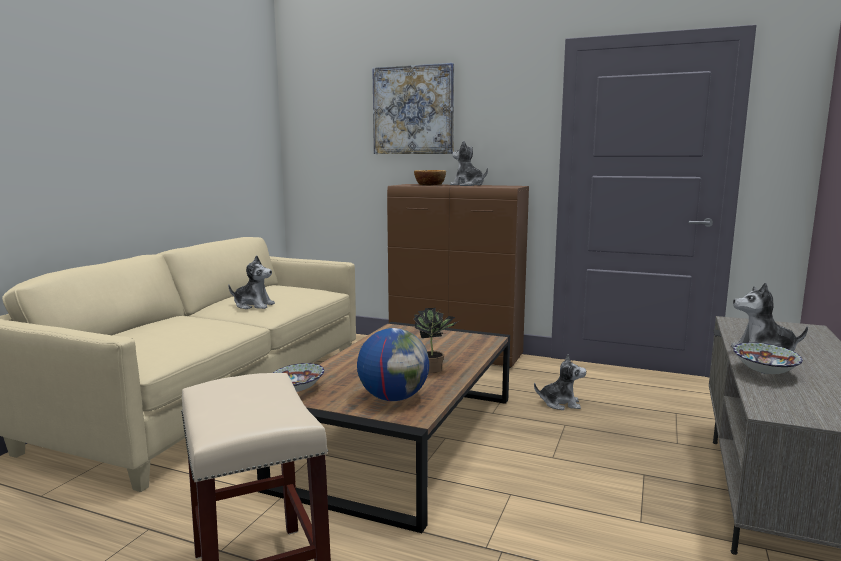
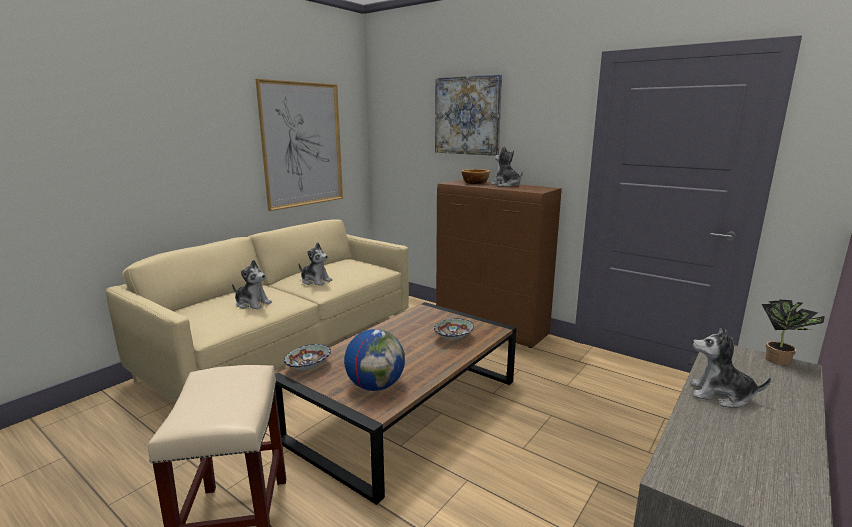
camera: 15 degrees right, 5 degrees up
(212, 143) = (302, 145): none -> picture
(435, 369) = (428, 359): potted plant -> potted plant (781, 361)
(560, 403) = (558, 392): plush toy -> plush toy (252, 304)
(763, 373) = (700, 423): bowl -> bowl (453, 338)

